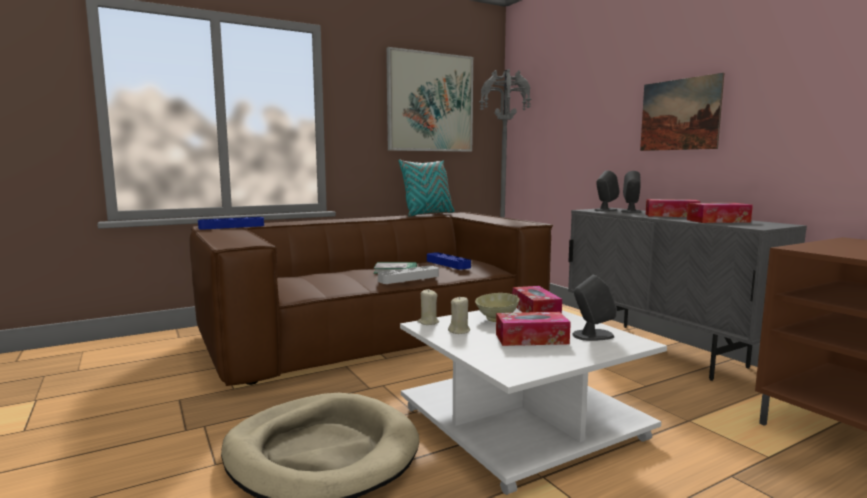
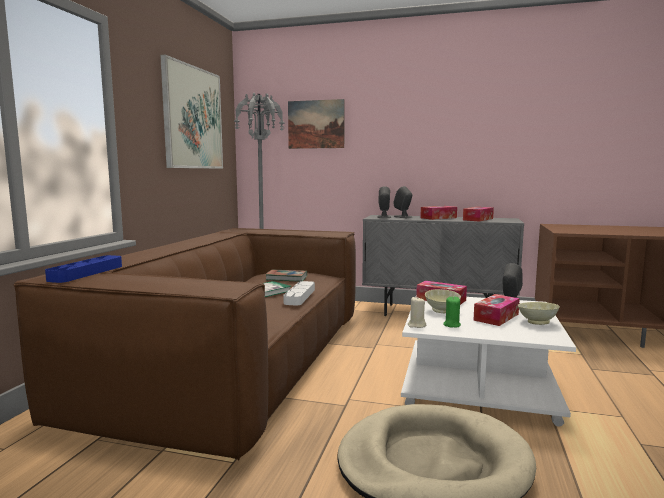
camera: 45 degrees left, 0 degrees up
(427, 214) = (214, 233): turquoise pillow -> none
(448, 264) = (286, 278): blue tray -> book
(459, 331) = (451, 325): beige candle -> green candle
(559, 356) = (537, 322): none -> beige bowl
(679, 114) = (425, 145): picture -> picture (316, 124)

